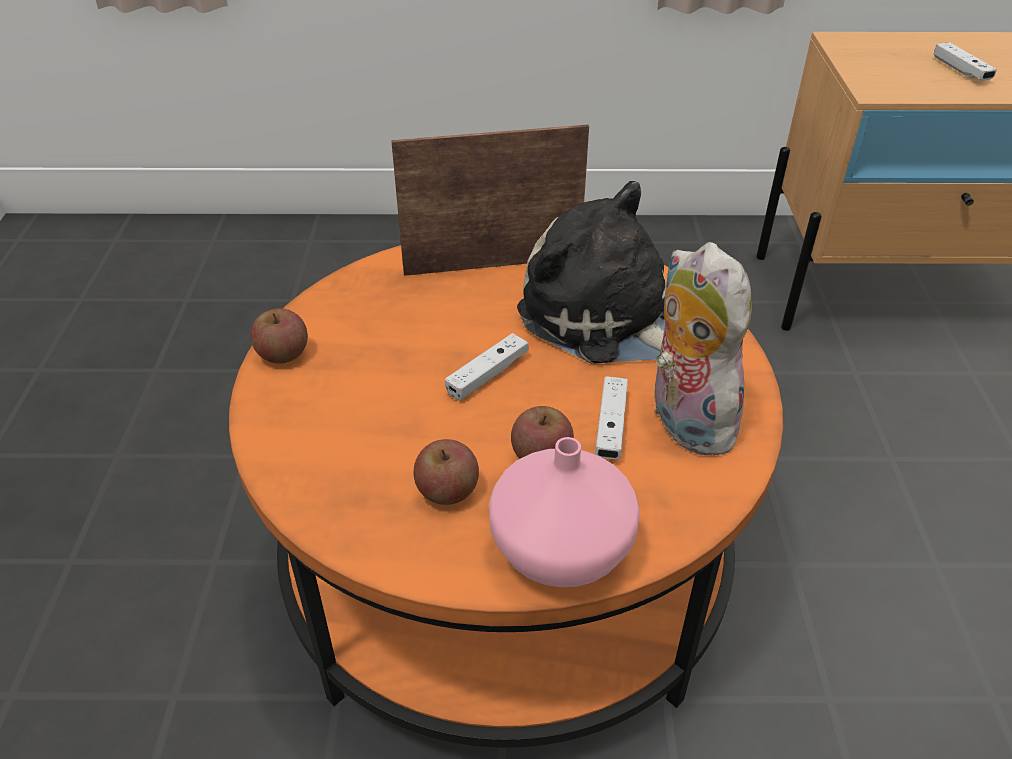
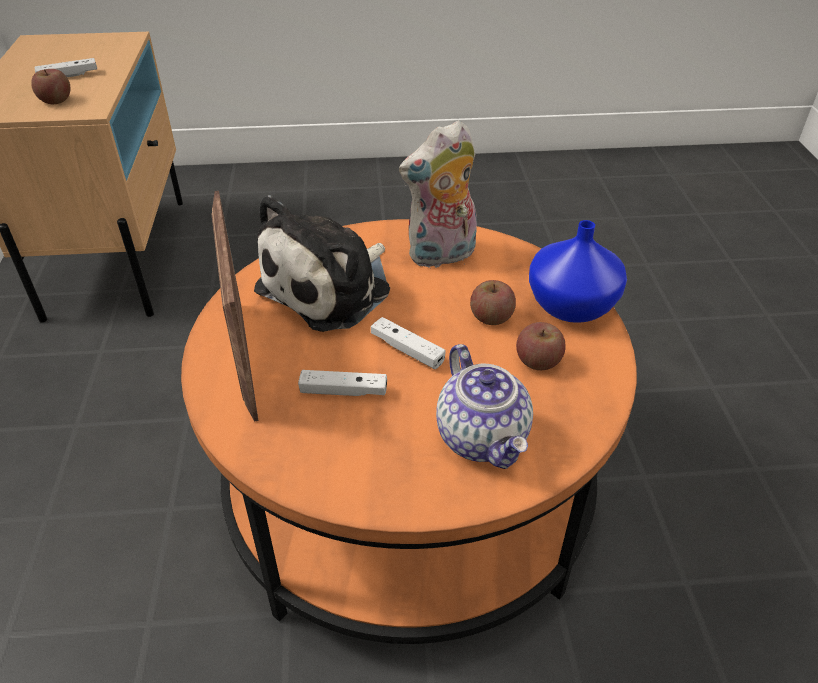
camera: 95 degrees left, 0 degrees up
(283, 354) = (393, 496): apple -> apple (56, 100)
(334, 423) = (483, 438): none -> teapot
(564, 551) = (571, 305): pink vase -> blue vase
(610, 426) = (454, 286): white game controller -> white game controller (343, 391)

